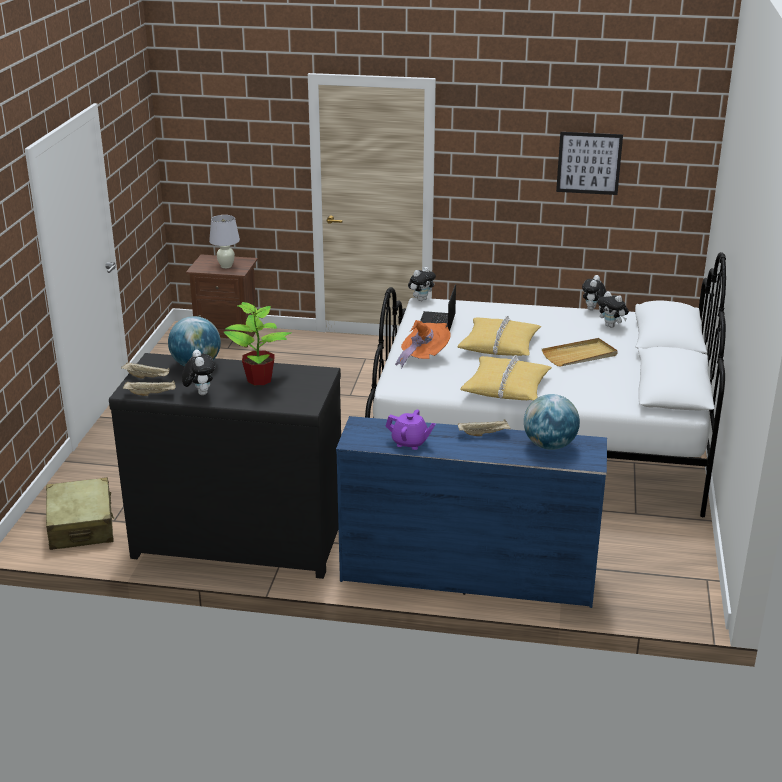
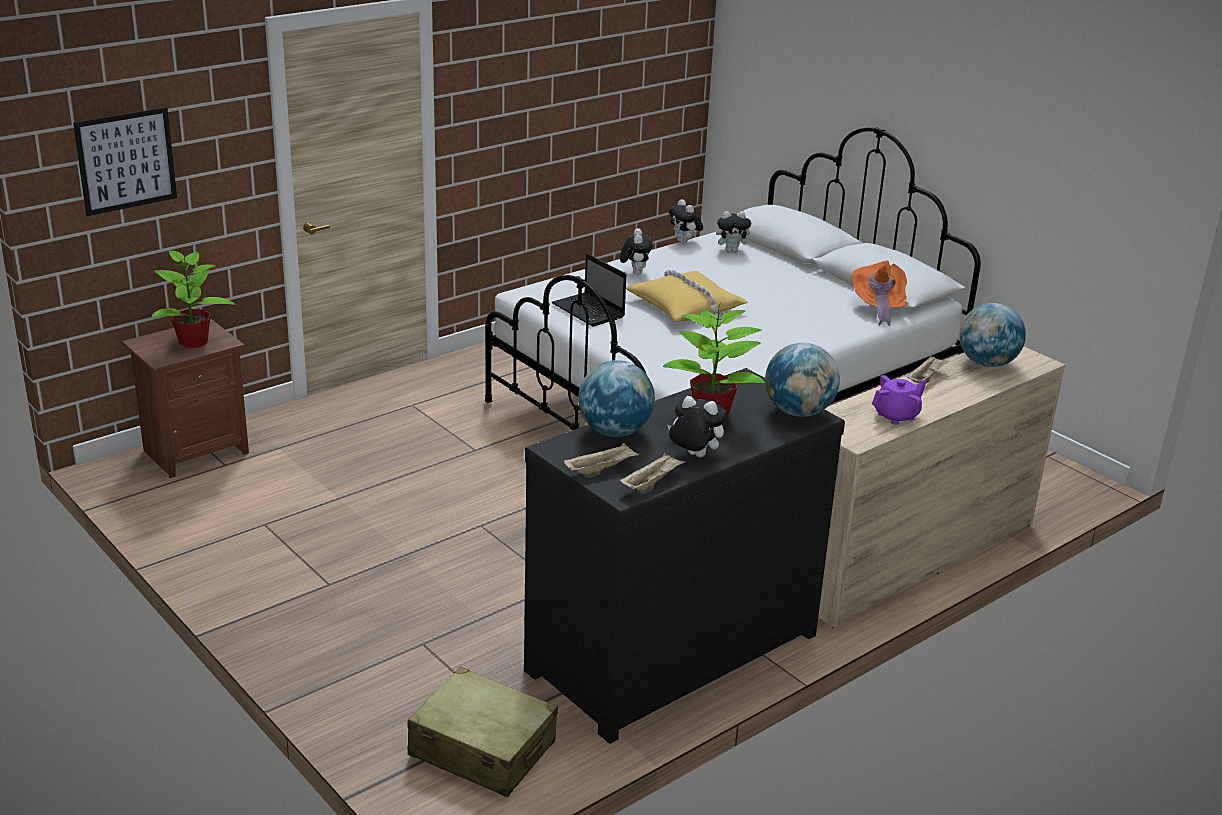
camera: 50 degrees left, 0 degrees up
(226, 266) = (193, 342): white table lamp -> potted plant
(304, 400) = (798, 412): none -> globe
(421, 299) = (515, 291): plush toy -> plush toy (635, 272)
(423, 357) = (649, 347): orange hat -> orange hat (878, 308)
(466, 575) = (907, 556): blue dresser -> beige dresser
(506, 387) = (778, 342): yellow pillow -> none
(580, 355) = (767, 287): beige tray -> none
(589, 163) = (598, 72): picture -> picture (126, 161)

